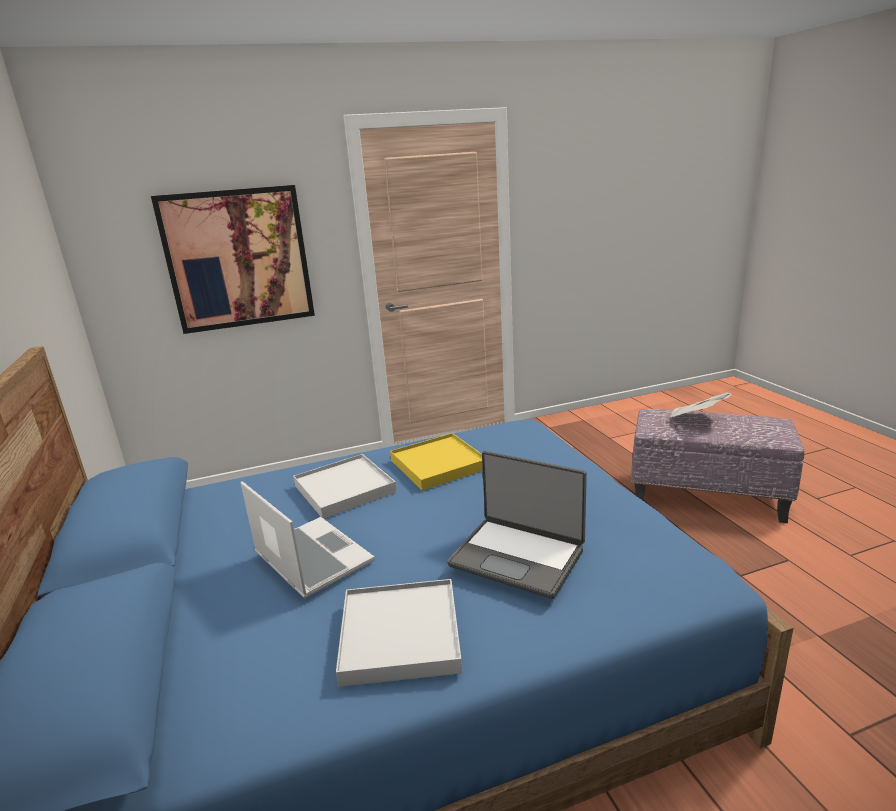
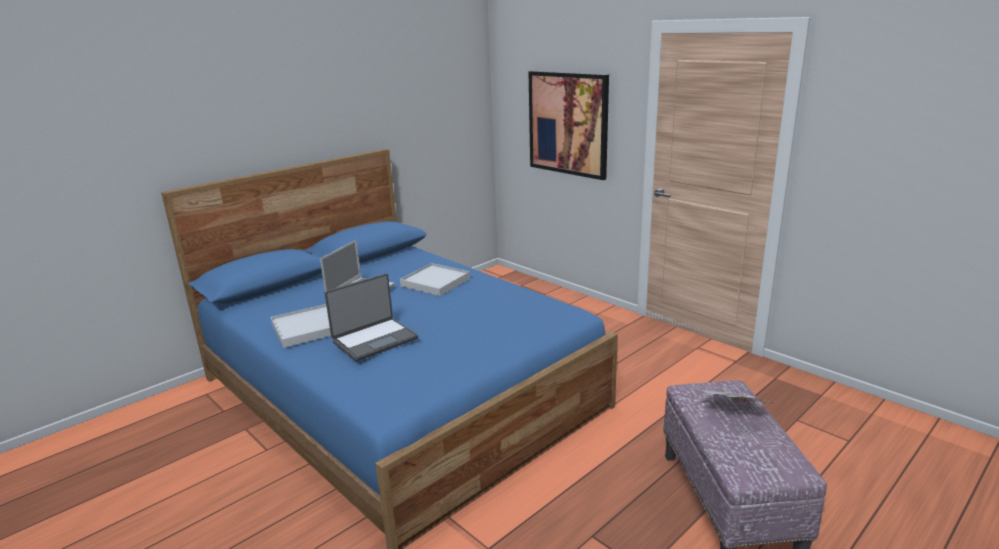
camera: 65 degrees right, 0 degrees up
(439, 464) = (483, 299): yellow tray -> none
(518, 556) = (374, 340): laptop -> laptop turned 135 degrees counterclockwise

